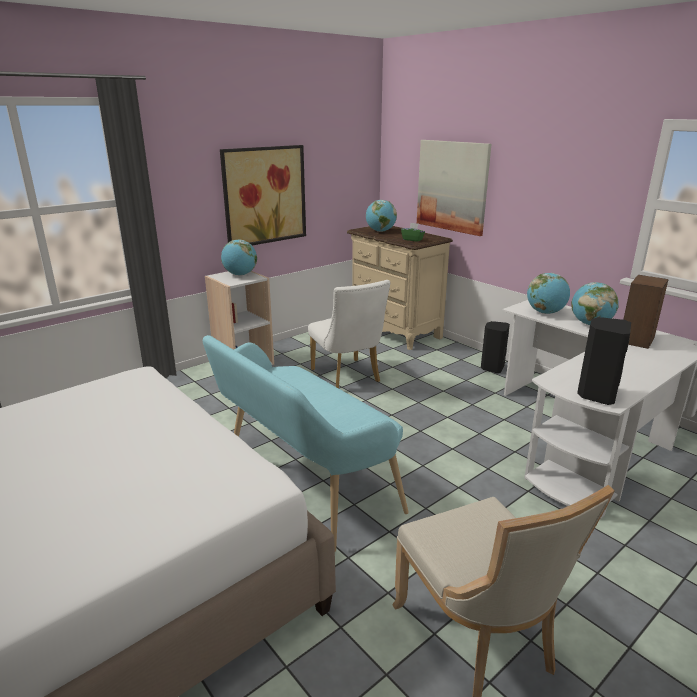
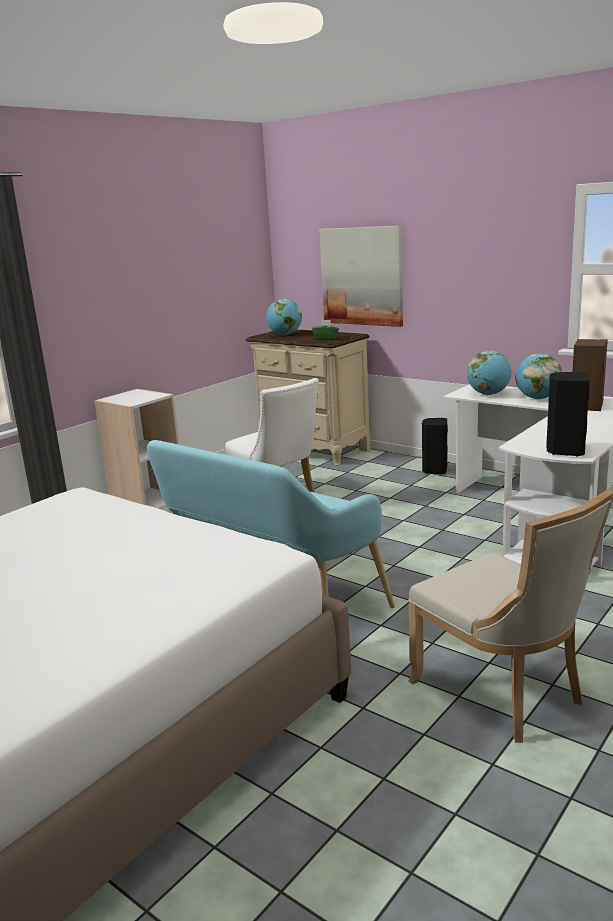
camera: 10 degrees left, 5 degrees down
(240, 275) = (137, 395): globe -> none
(264, 195) = (152, 303): picture -> none

